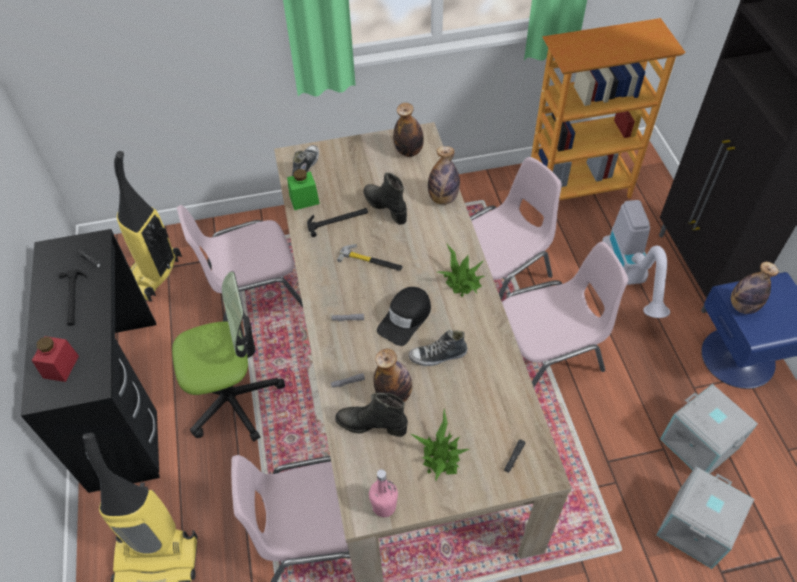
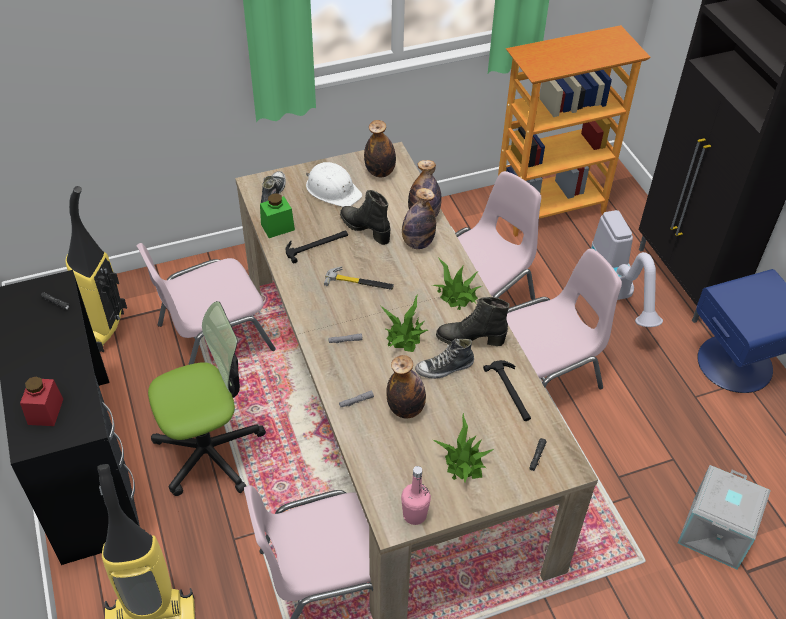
camera: 10 degrees left, 5 degrees down
(73, 298) = (45, 342): hammer -> hammer (511, 392)
(361, 166) = (333, 190): none -> white hard hat
(371, 425) = (388, 439): black boot -> black boot (470, 339)
(405, 318) = (405, 335): black cap -> potted plant
(700, 443) = (709, 450): grey storage box -> none
(742, 306) = (735, 304): bottle -> bottle (417, 243)

